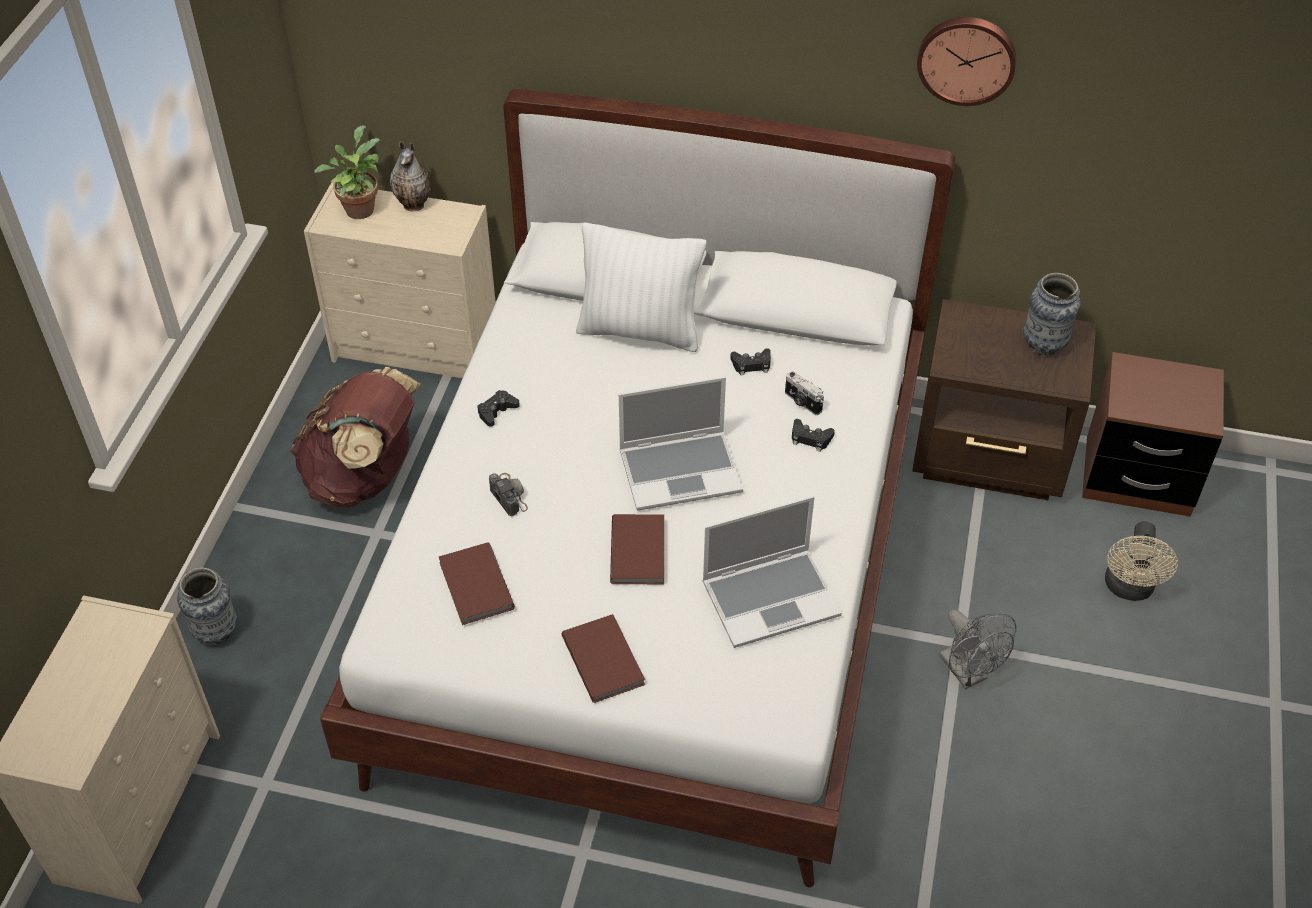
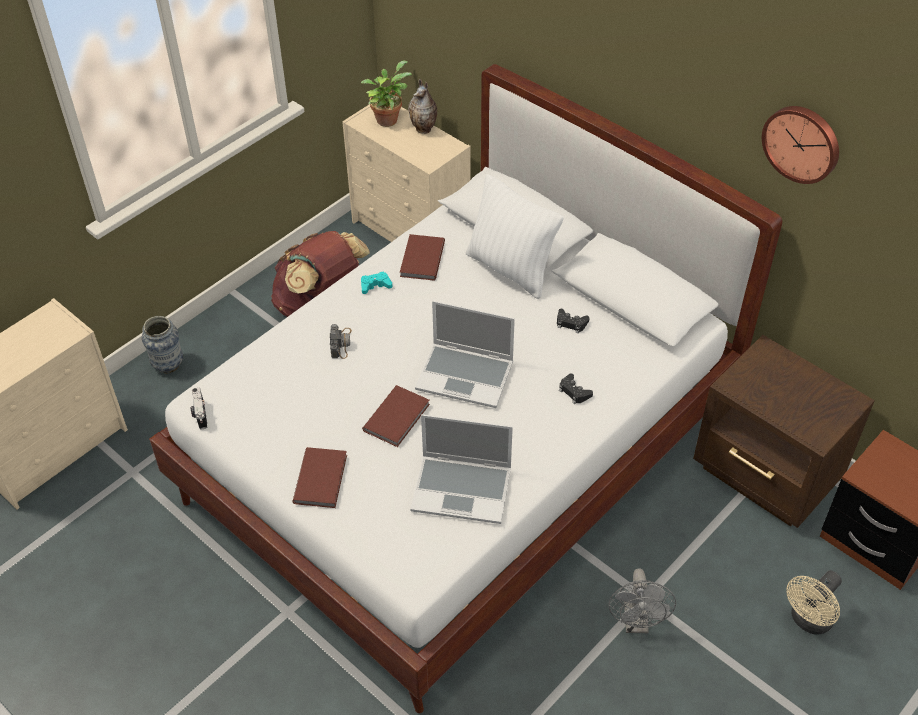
camera: 30 degrees right, 0 degrees up
(474, 587) = (275, 393): brown book -> brown book (421, 259)
(497, 411) = (375, 285): black game controller -> turquoise game controller
(802, 402) = (587, 364): camera -> camera (200, 415)
(1043, 345) = (817, 400): vase -> none

